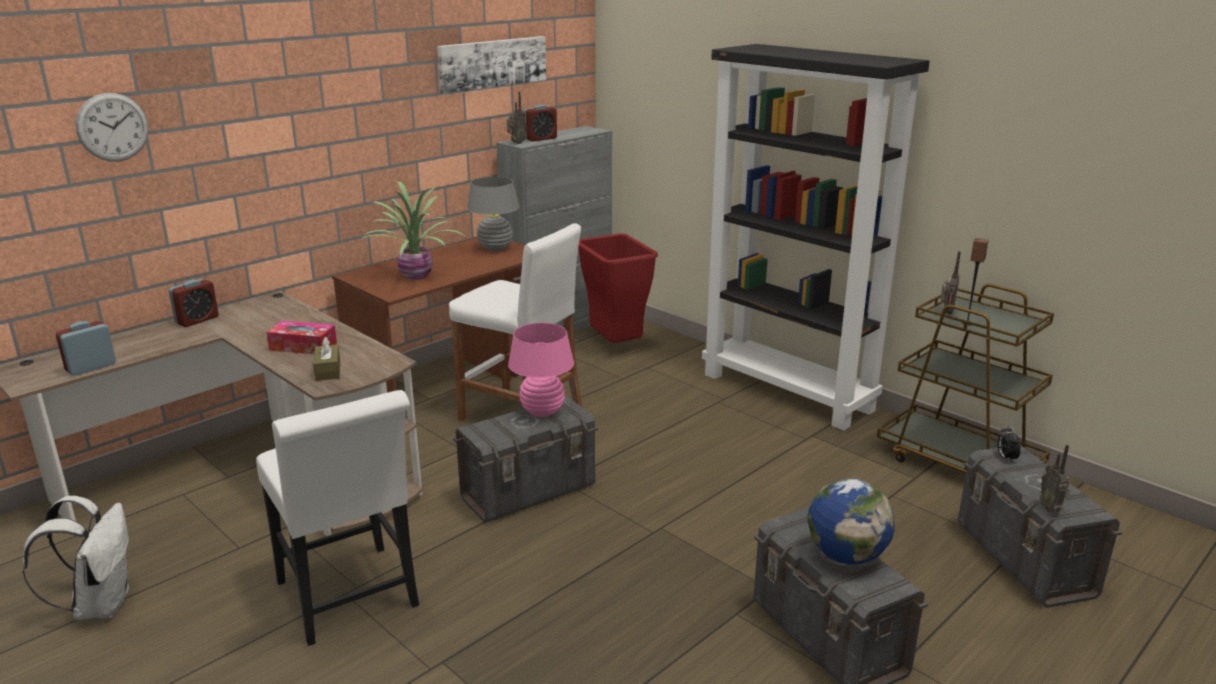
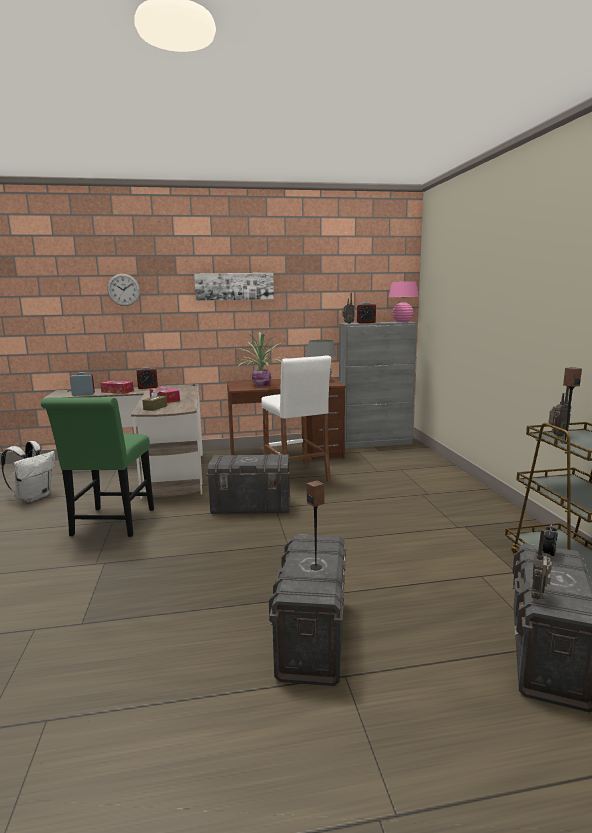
camera: 35 degrees right, 10 degrees down
(153, 343) = (117, 391): none -> tissue box
(351, 600) = (111, 525): white chair -> green chair
(492, 63) = (341, 277): picture -> picture (234, 286)
(542, 411) = (264, 457): pink table lamp -> pink table lamp (402, 321)
(616, 347) = (395, 457): red trash can -> none
(788, 392) = (480, 500): black bookcase -> none
(846, 555) = (316, 567): globe -> speaker

